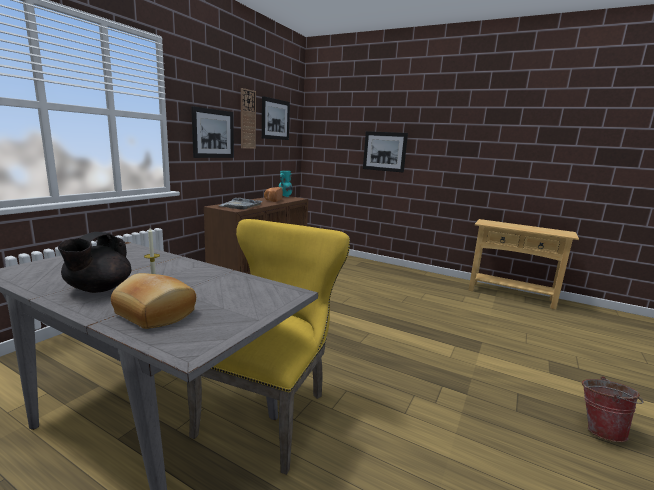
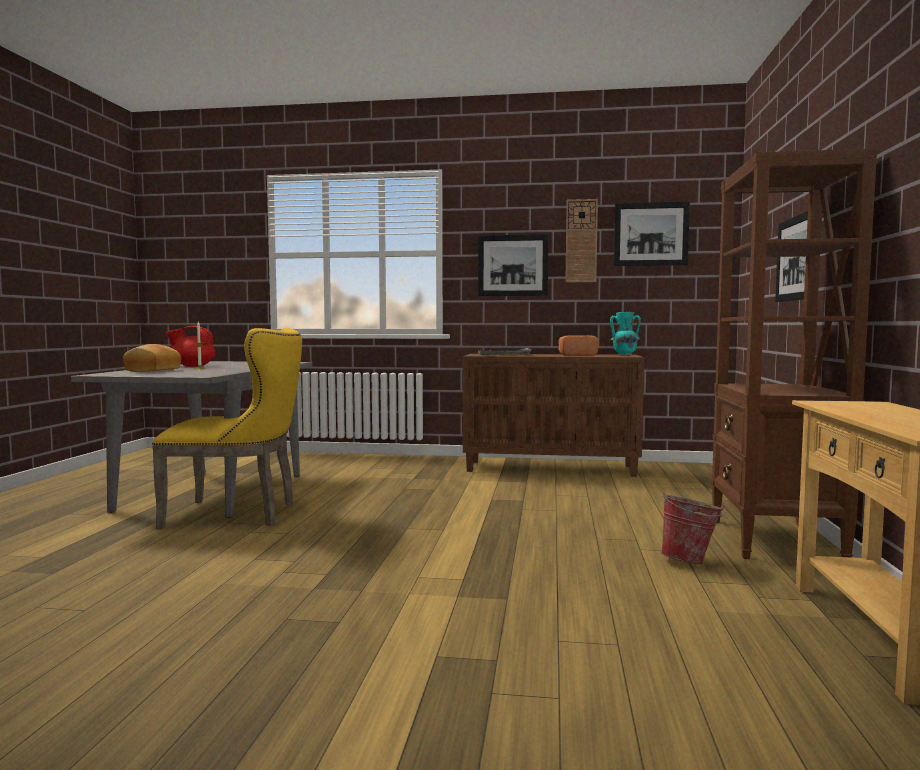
camera: 70 degrees right, 10 degrees down
(98, 289) = (193, 366): black teapot -> red teapot
(417, 276) = (775, 541): none -> brown bookcase
(600, 429) = (259, 683): bucket -> bucket (690, 561)

